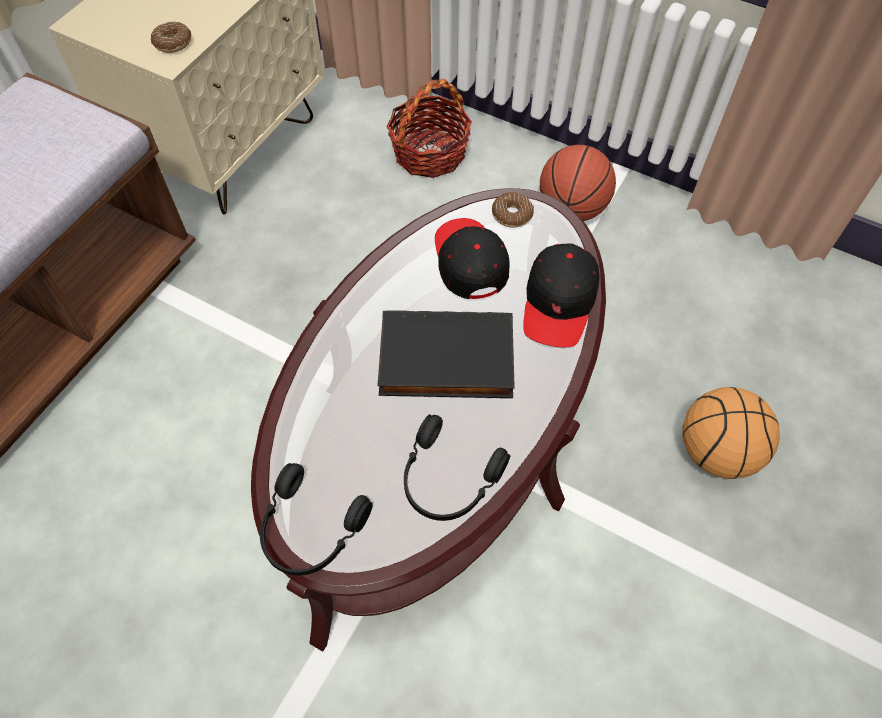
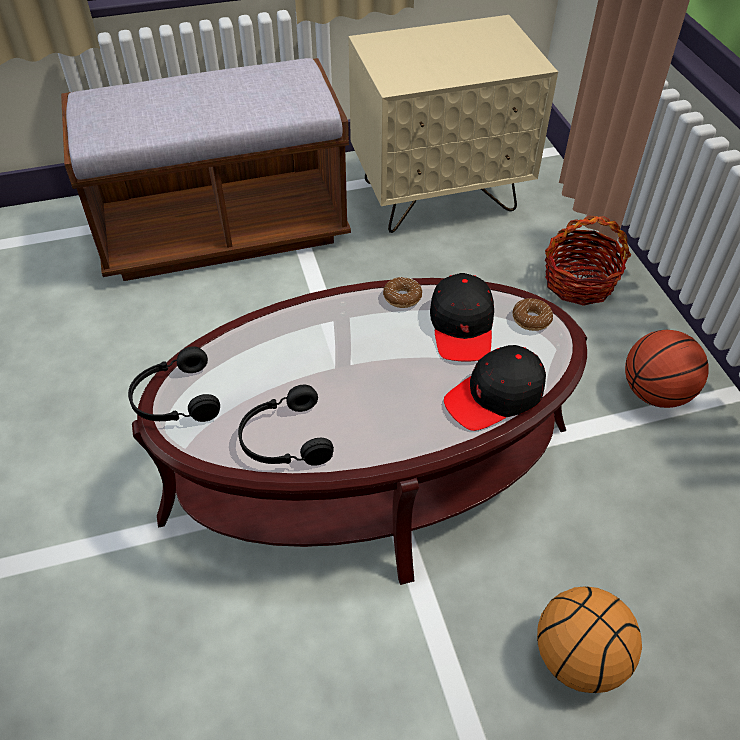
camera: 45 degrees right, 10 degrees down
(173, 43) = (408, 78): donut -> donut (402, 297)
(445, 361) = (370, 373): black book -> none
(469, 261) = (462, 327): black cap -> black cap turned 150 degrees clockwise

